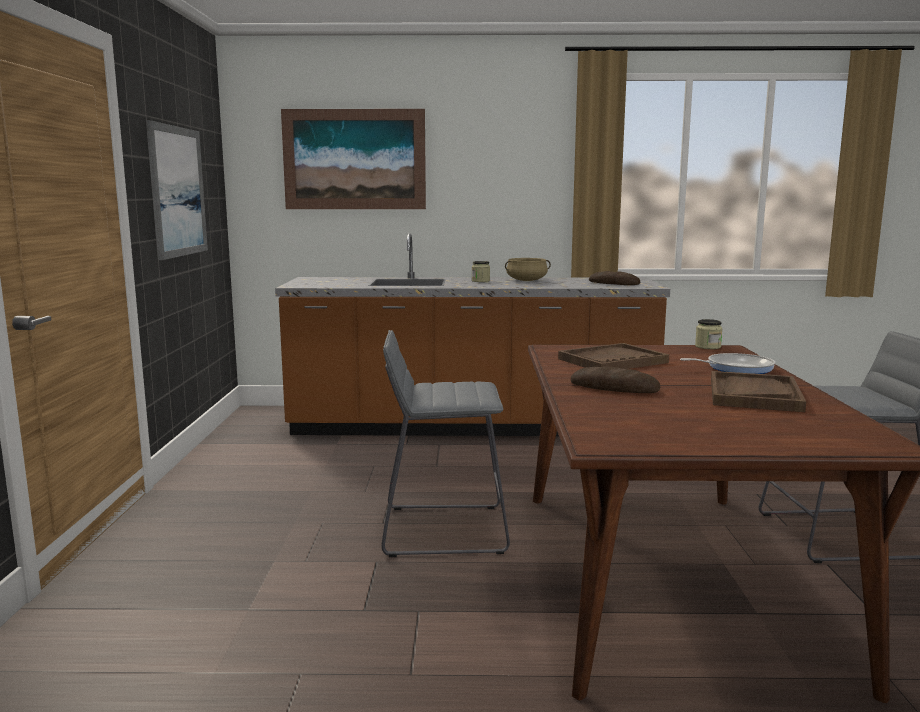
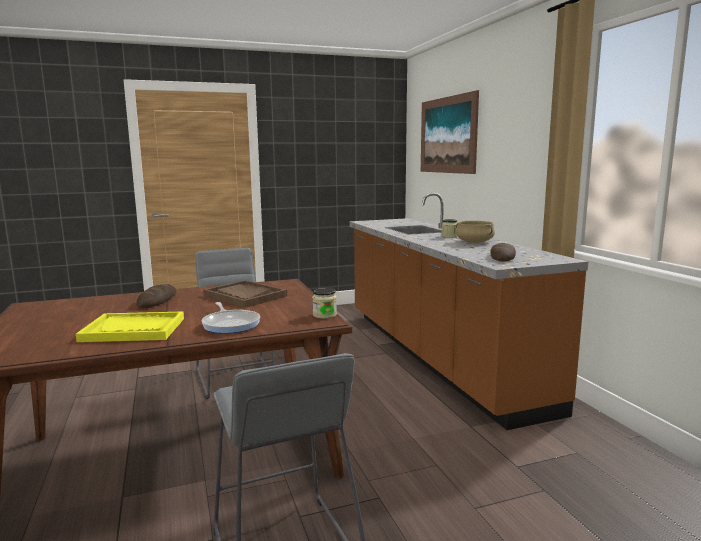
camera: 70 degrees right, 0 degrees up
(178, 191) = (325, 160): picture -> none
(754, 394) = (134, 329): brown tray -> yellow tray

